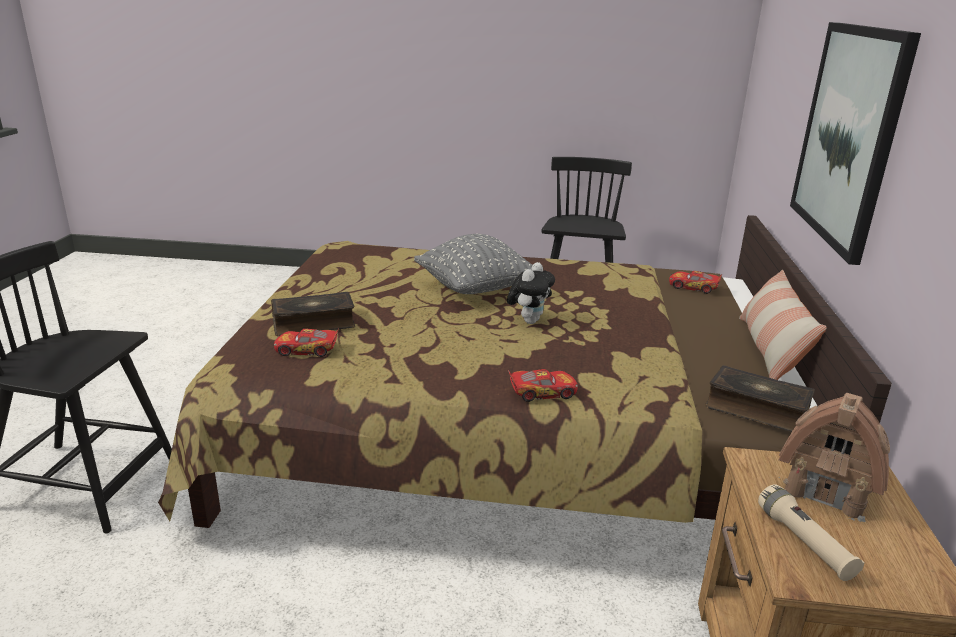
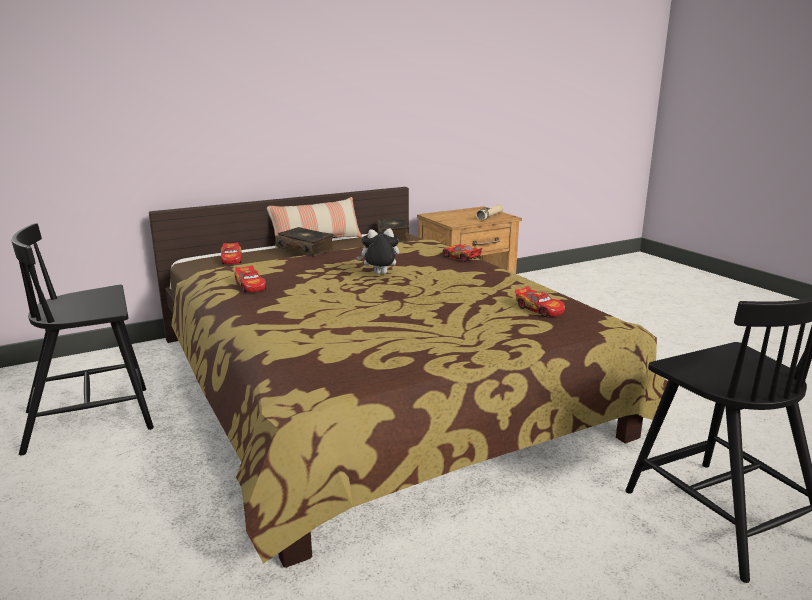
camera: 125 degrees left, 5 degrees down
(313, 323) = (506, 321): book -> book (306, 248)
(475, 290) = (349, 298): grey pillow -> none
(567, 269) = (250, 286): none -> toy car
(827, 489) = (453, 217): toy house -> none
(848, 135) = (273, 109): picture -> none

